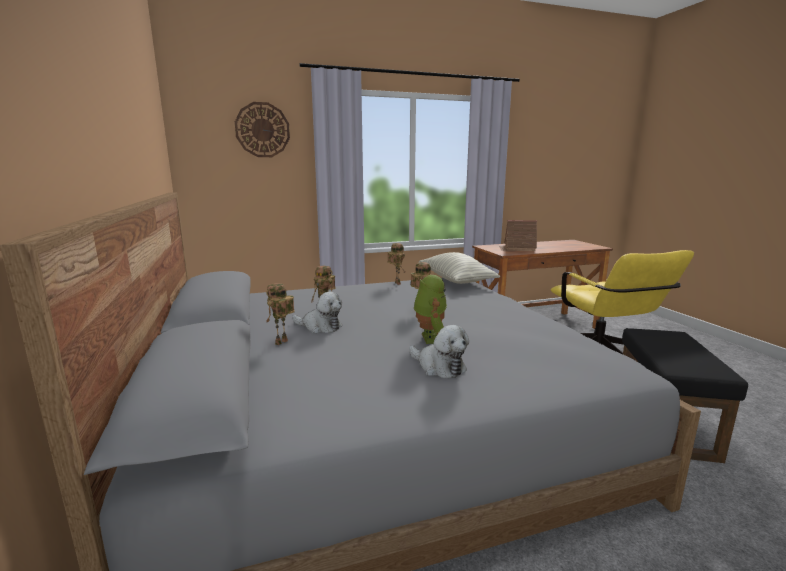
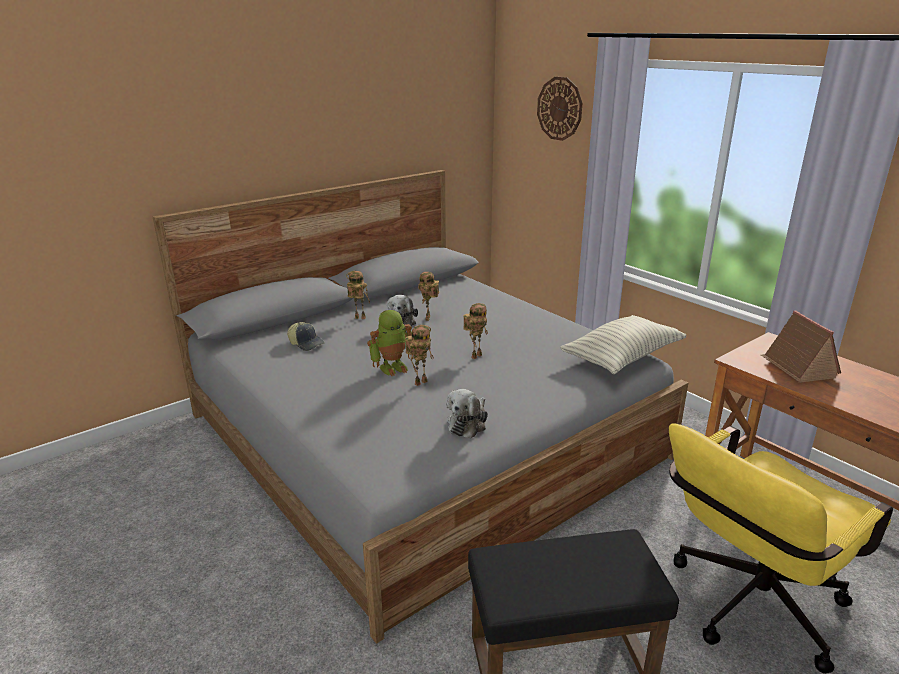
camera: 70 degrees right, 10 degrees up
(320, 377) = (306, 343): none -> cap
(396, 283) = (566, 327): toy robot -> toy robot (420, 382)
(438, 367) = (338, 380): plush toy -> plush toy (468, 423)

